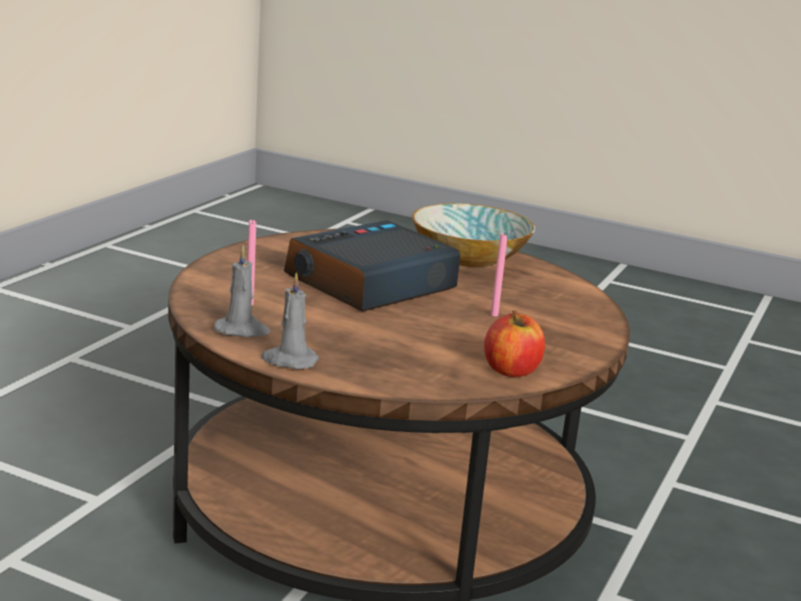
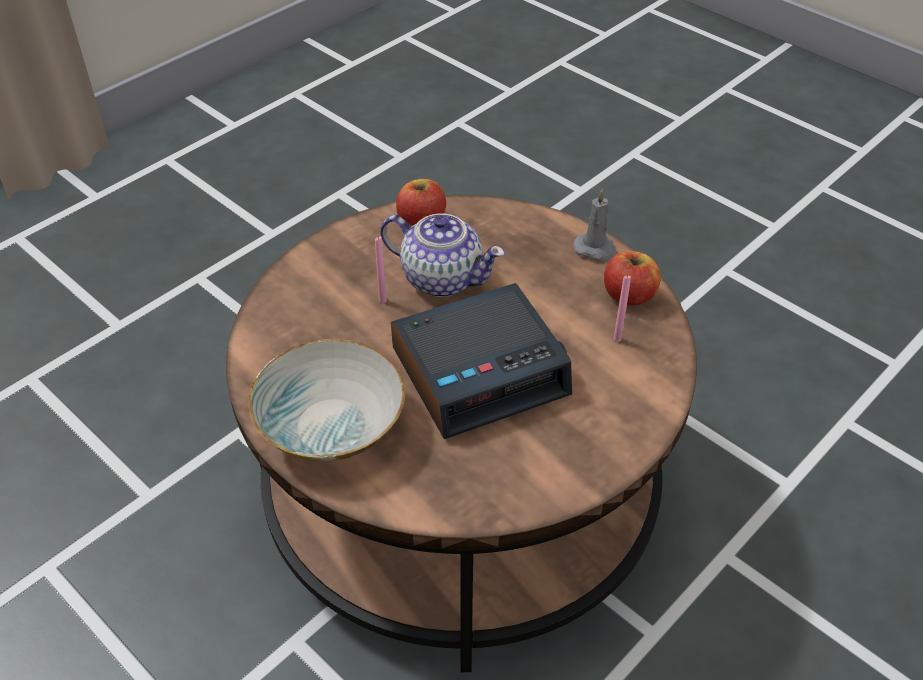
camera: 160 degrees left, 25 degrees up
(242, 330) = (629, 295): grey candle -> apple
(450, 331) = (441, 278): none -> teapot

